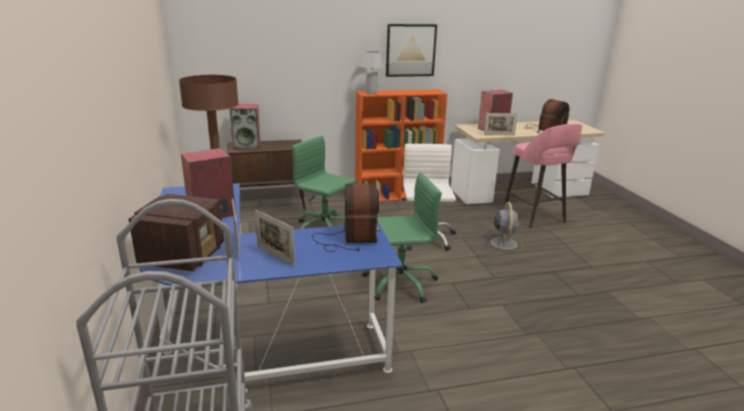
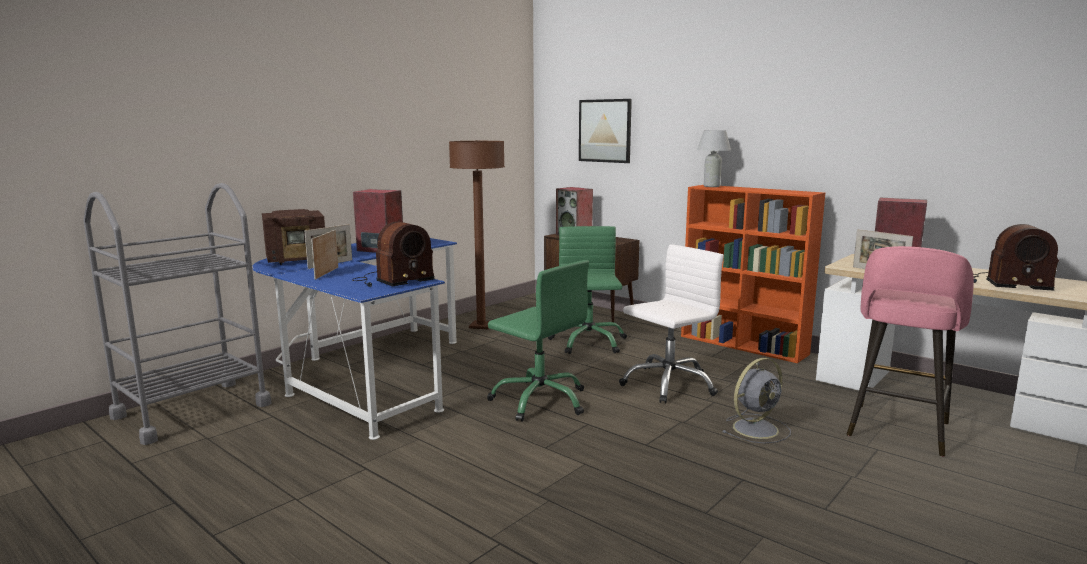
camera: 55 degrees right, 10 degrees down
(410, 50) = (785, 132): picture -> picture (605, 131)

